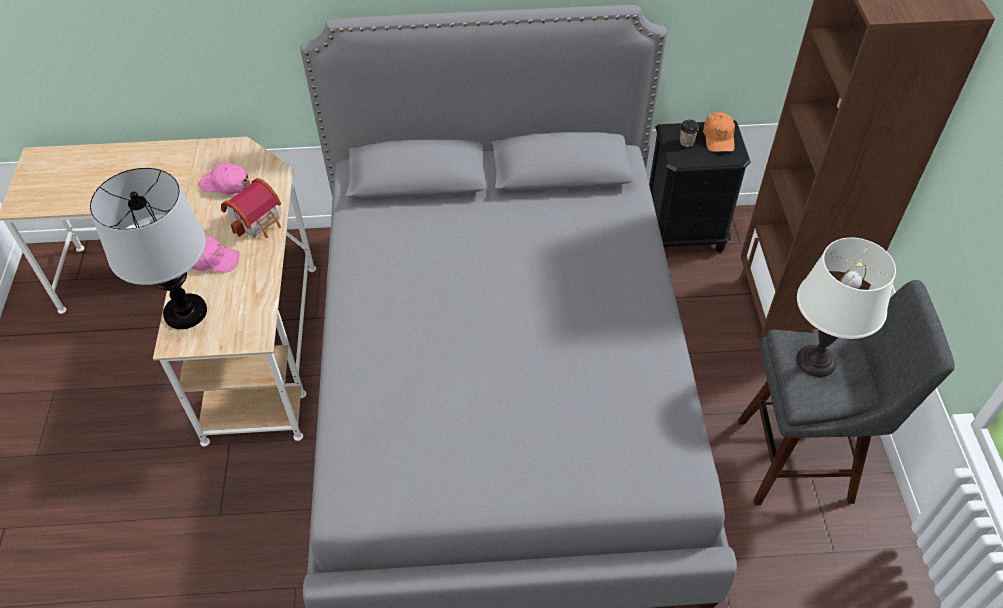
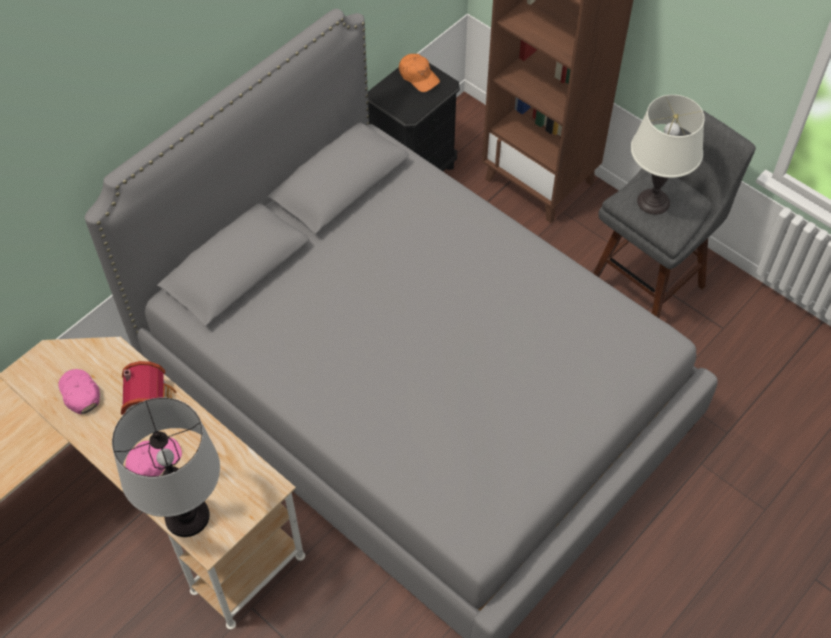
camera: 45 degrees left, 5 degrees up
(225, 184) = (80, 393): pink cap -> pink cap turned 90 degrees clockwise
(686, 142) = (400, 96): cup -> none

